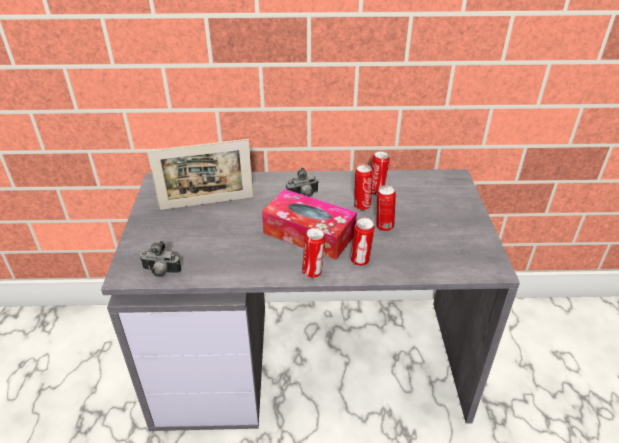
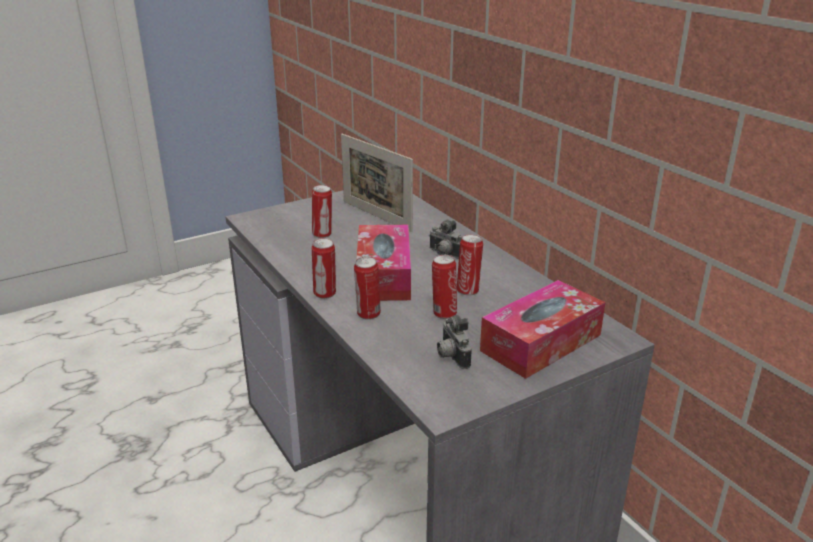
camera: 60 degrees right, 10 degrees down
(160, 272) = (262, 229): camera -> camera (451, 356)
(377, 191) = (509, 292): can -> can (323, 234)
(444, 204) = (541, 343): none -> tissue box

